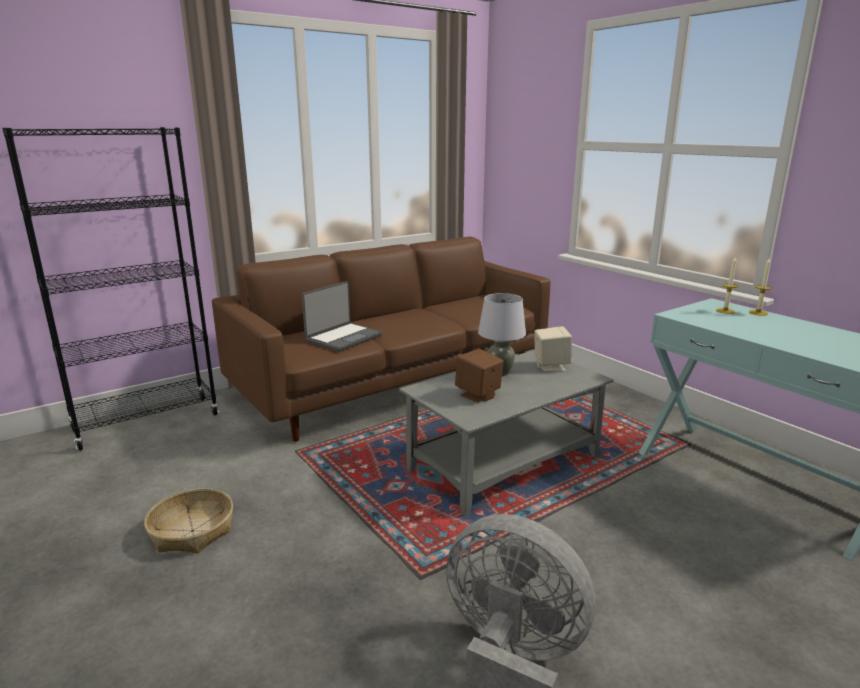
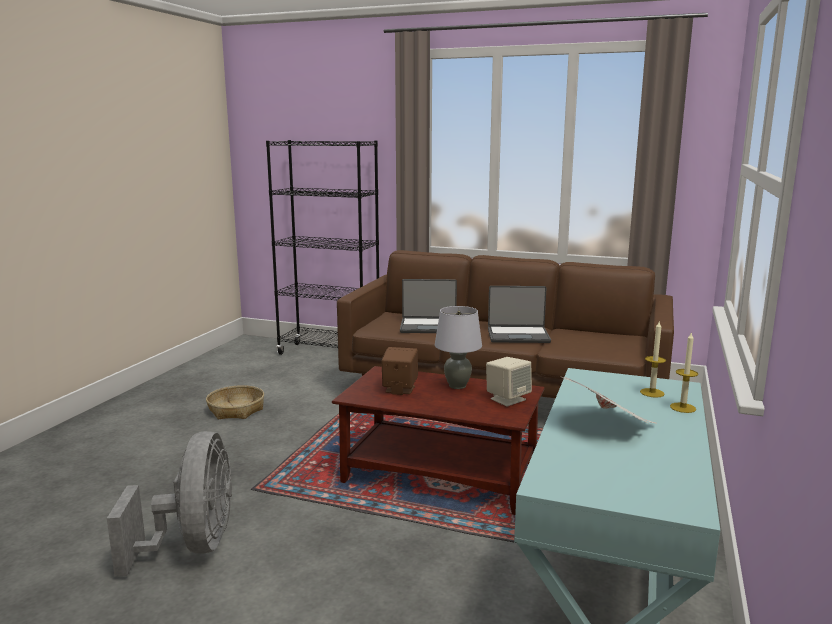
camera: 55 degrees right, 5 degrees down
(425, 320) = (518, 335): none -> laptop
(505, 462) = (441, 476): grey coffee table -> brown coffee table
(783, 335) = (607, 425): none -> newspaper

